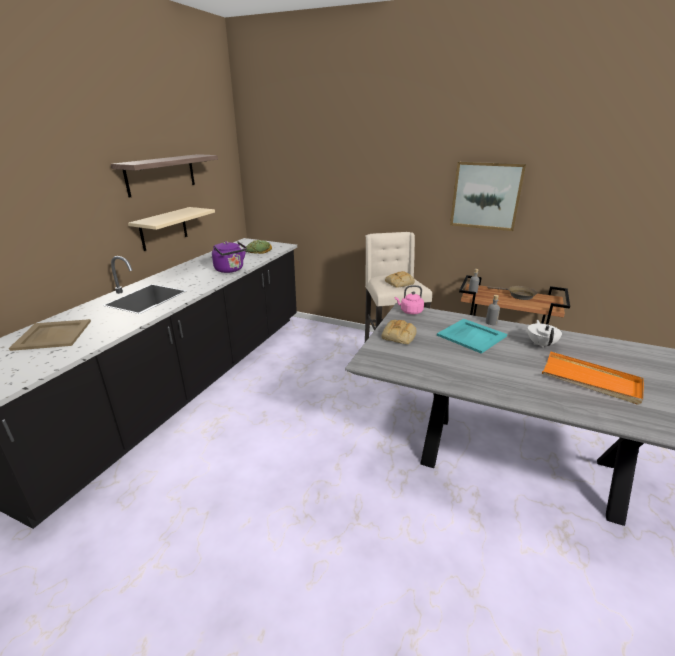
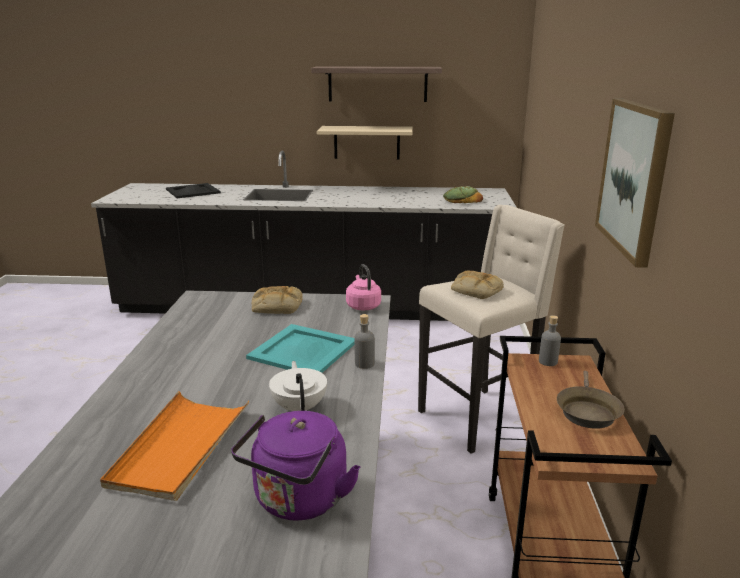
camera: 70 degrees right, 5 degrees down
(52, 335) = (192, 191): beige tray -> black tray
(230, 270) = (379, 202): purple kettle -> purple kettle (298, 501)
(541, 344) = (300, 407): white teapot -> white teapot turned 90 degrees counterclockwise

